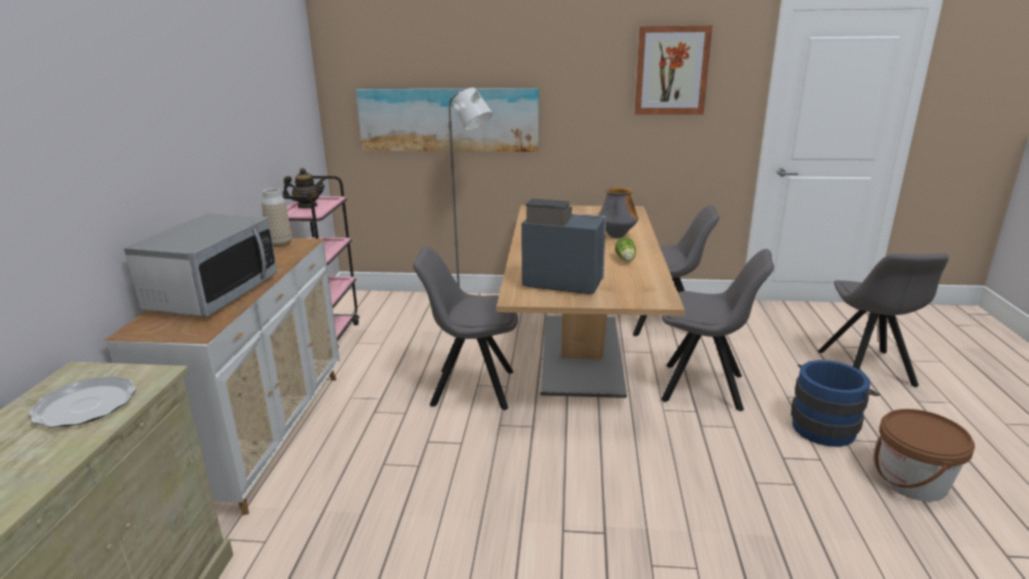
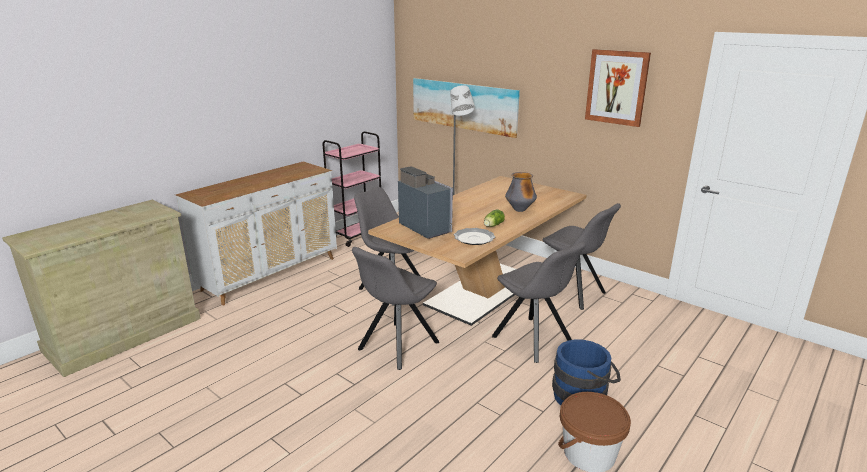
camera: 35 degrees right, 0 degrees up
(86, 405) = (130, 216): plate -> plate (474, 238)
(213, 294) = (239, 185): microwave -> none
(280, 244) = (307, 168): vase -> none
(307, 206) = (351, 150): teapot -> none
(866, 368) = (690, 377): grey chair -> grey chair (397, 346)

